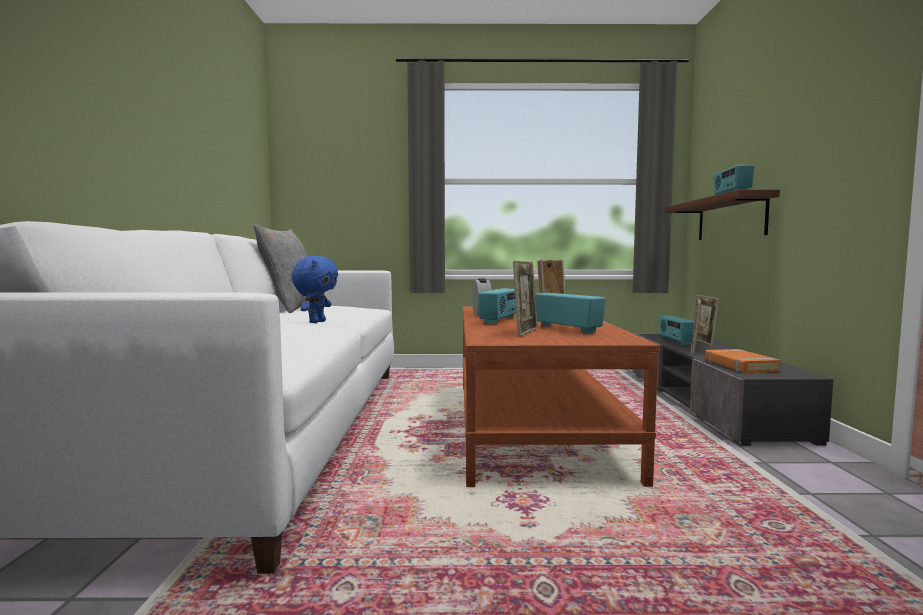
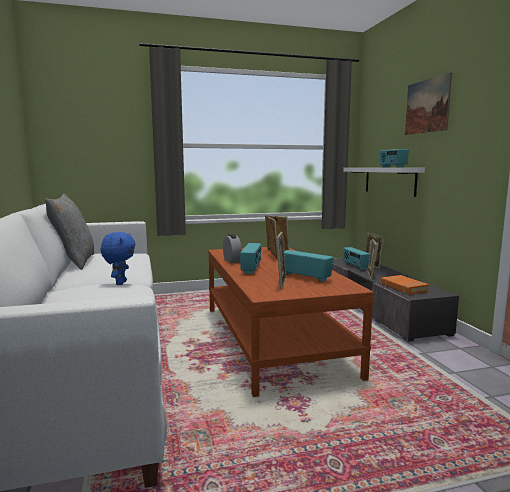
camera: 15 degrees left, 5 degrees up
(730, 218) = (389, 180): brown shelf -> white shelf
(782, 99) = (427, 106): none -> picture

